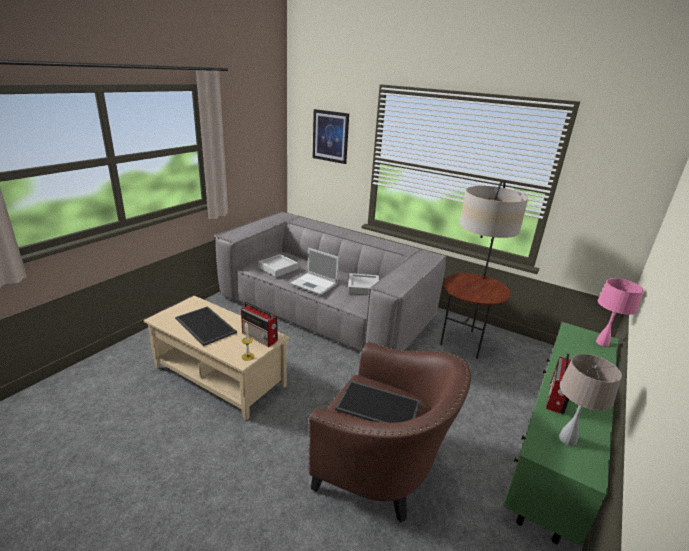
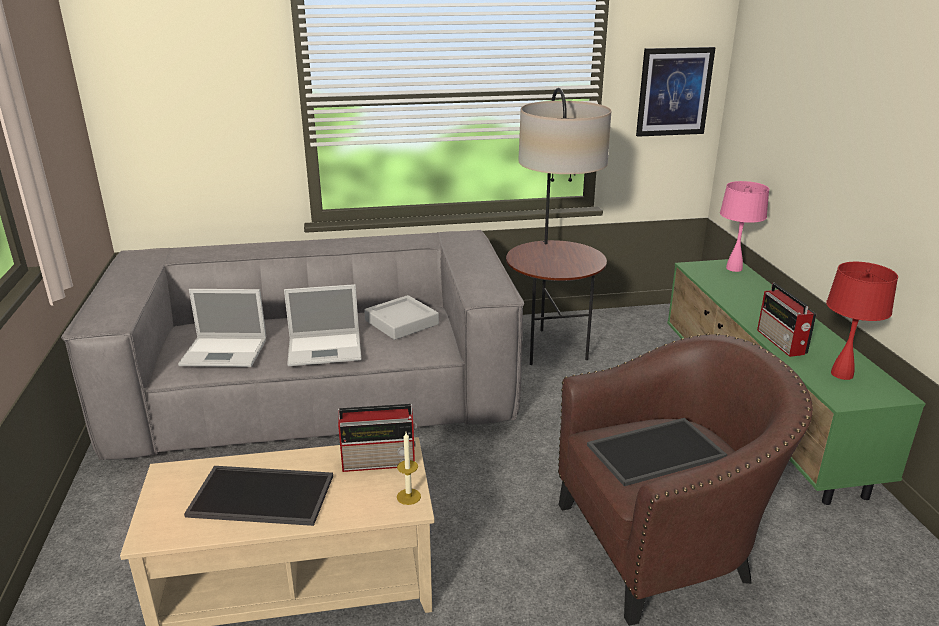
camera: 40 degrees left, 0 degrees up
(278, 268) = (226, 352): grey tray -> laptop
(330, 136) = (195, 75): picture -> picture (674, 92)
(567, 438) = (841, 374): beige table lamp -> red table lamp

